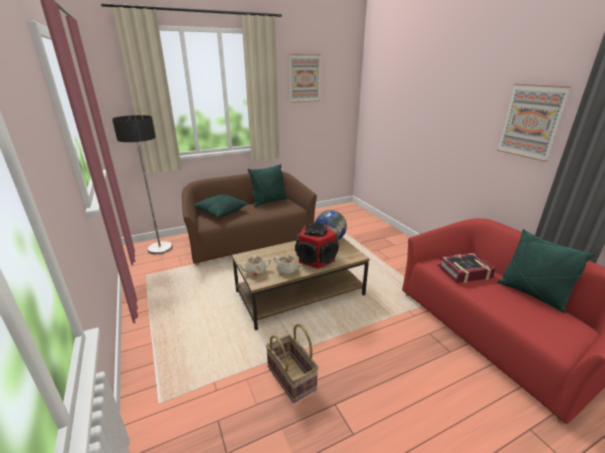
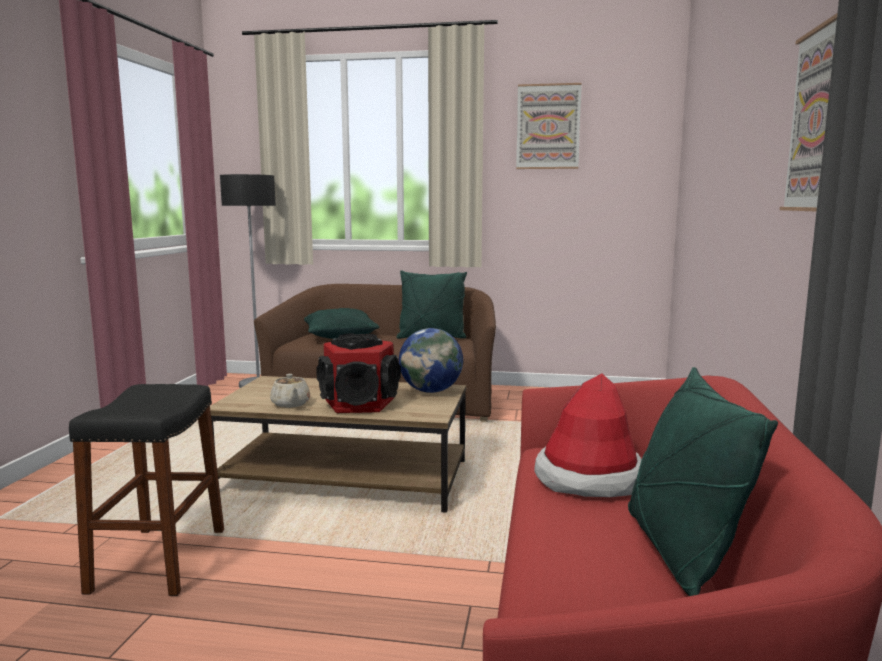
camera: 35 degrees right, 15 degrees down
(255, 271) = (248, 395): beige teapot -> none
(292, 377) = (159, 560): basket -> black stool
(464, 272) = (589, 478): book -> hat

